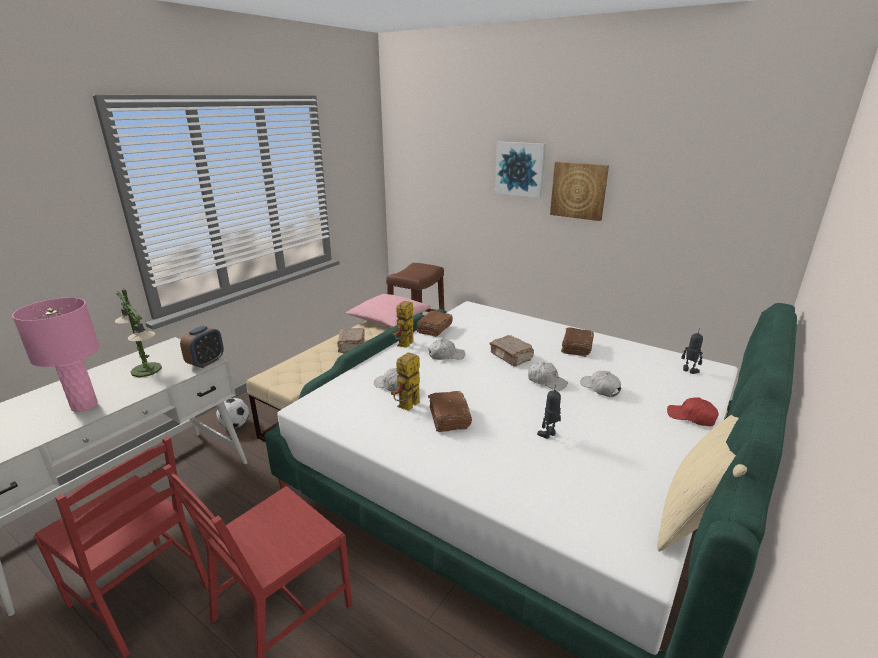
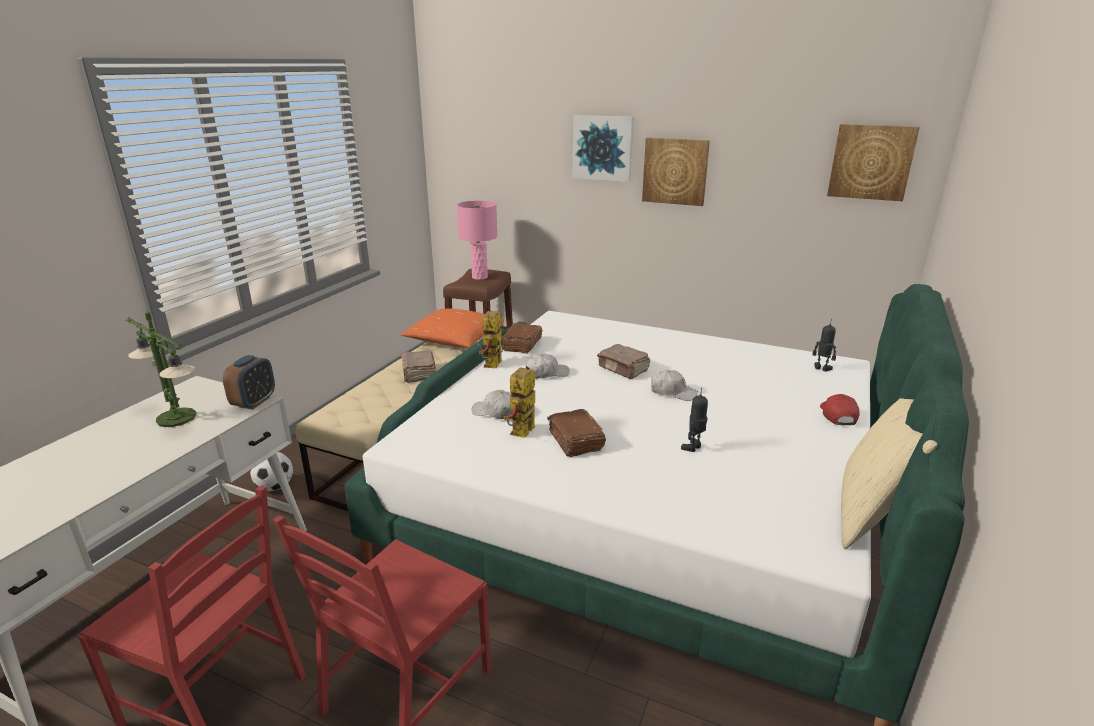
camera: 10 degrees left, 0 degrees up
(84, 405) = (110, 467): pink table lamp -> pink table lamp (479, 277)
(389, 319) = (455, 339): pink pillow -> orange pillow
(576, 348) = (693, 354): brown book -> none
(600, 388) = (733, 394): white cap -> none
(691, 417) = (838, 415): red cap -> red cap turned 75 degrees clockwise
(753, 188) = (871, 162): none -> picture

